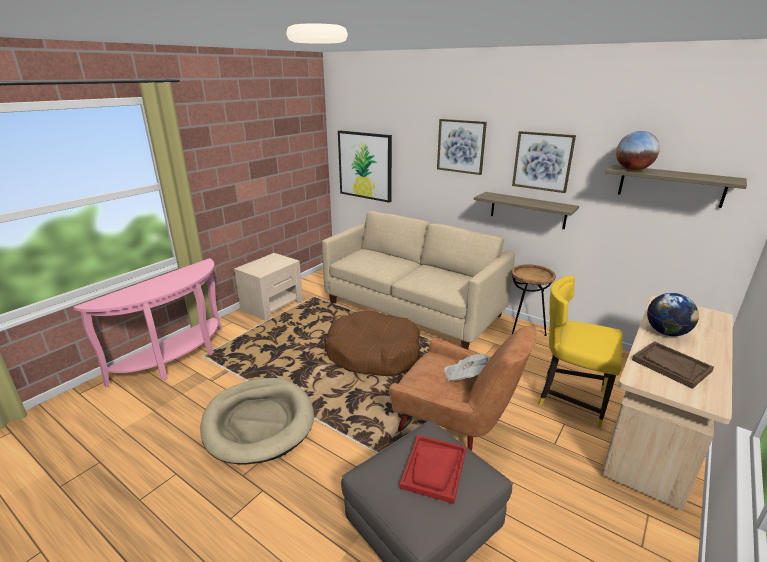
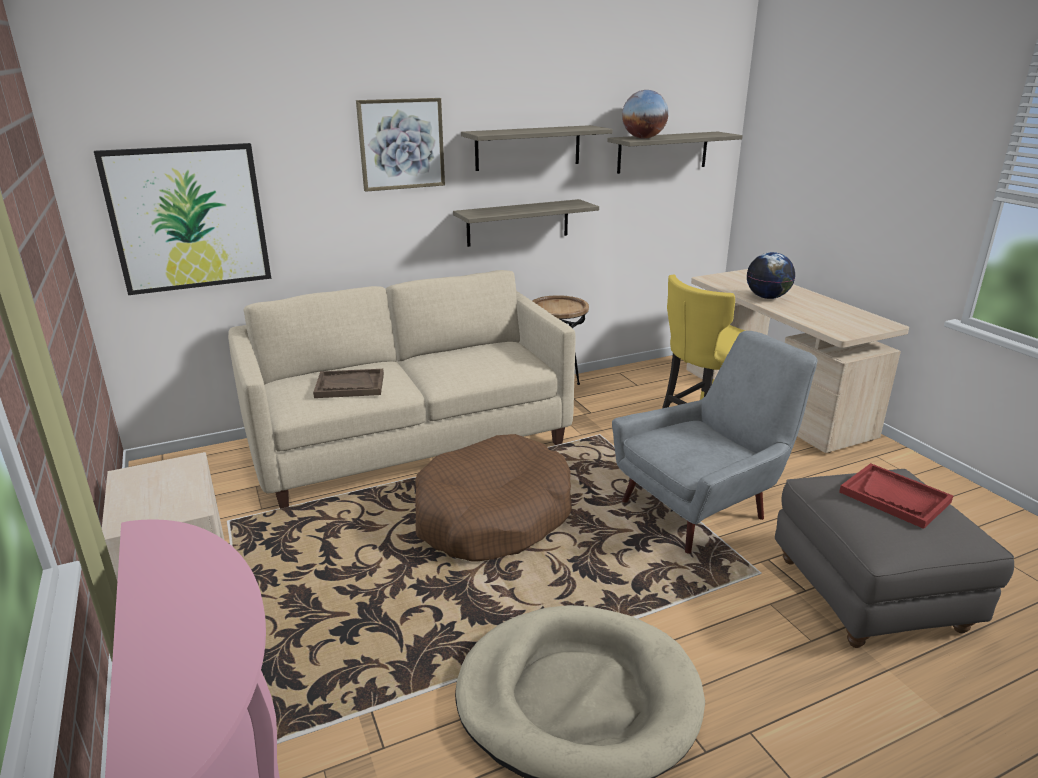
camera: 60 degrees left, 0 degrees up
(455, 426) = (704, 507): brown armchair -> grey armchair
(464, 376) = (707, 433): newspaper -> none
(542, 161) = (528, 147): picture -> shelf
(670, 365) = (824, 315): brown tray -> brown tray (349, 385)

